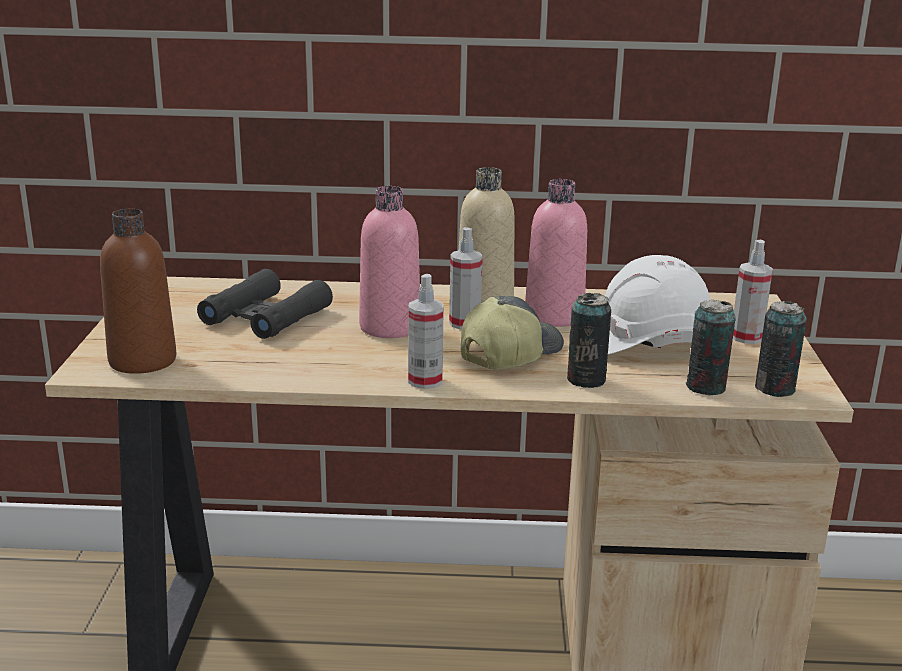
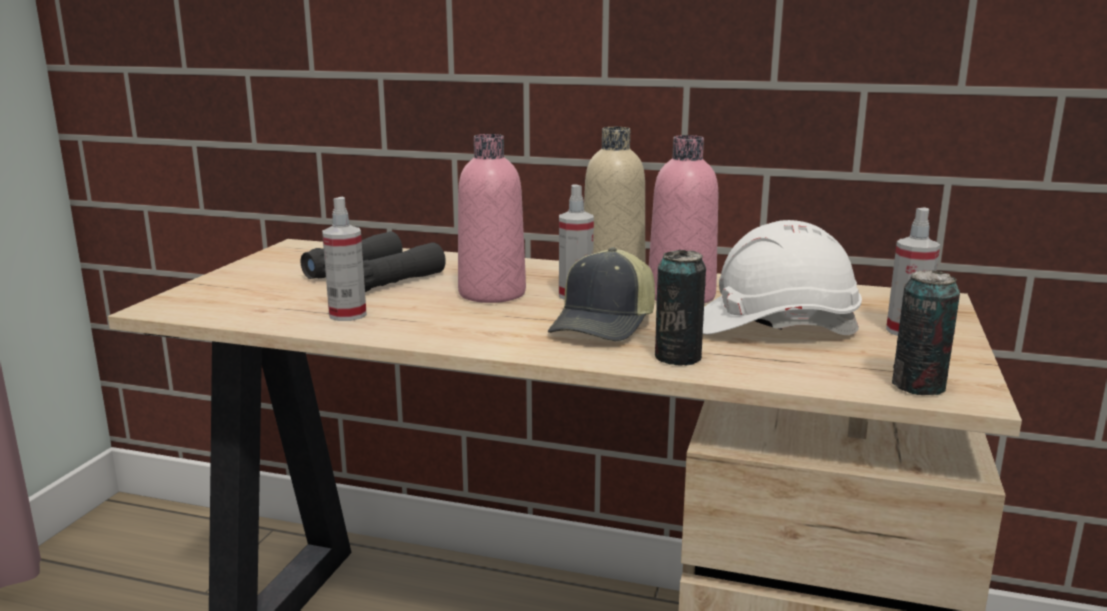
camera: 15 degrees right, 5 degrees down
(142, 361) = (218, 303): brown bottle -> none
(425, 381) = (489, 343): spray bottle -> spray bottle (347, 315)
(509, 352) = (605, 325): cap -> cap turned 150 degrees clockwise
(706, 387) = (825, 377): can -> none

